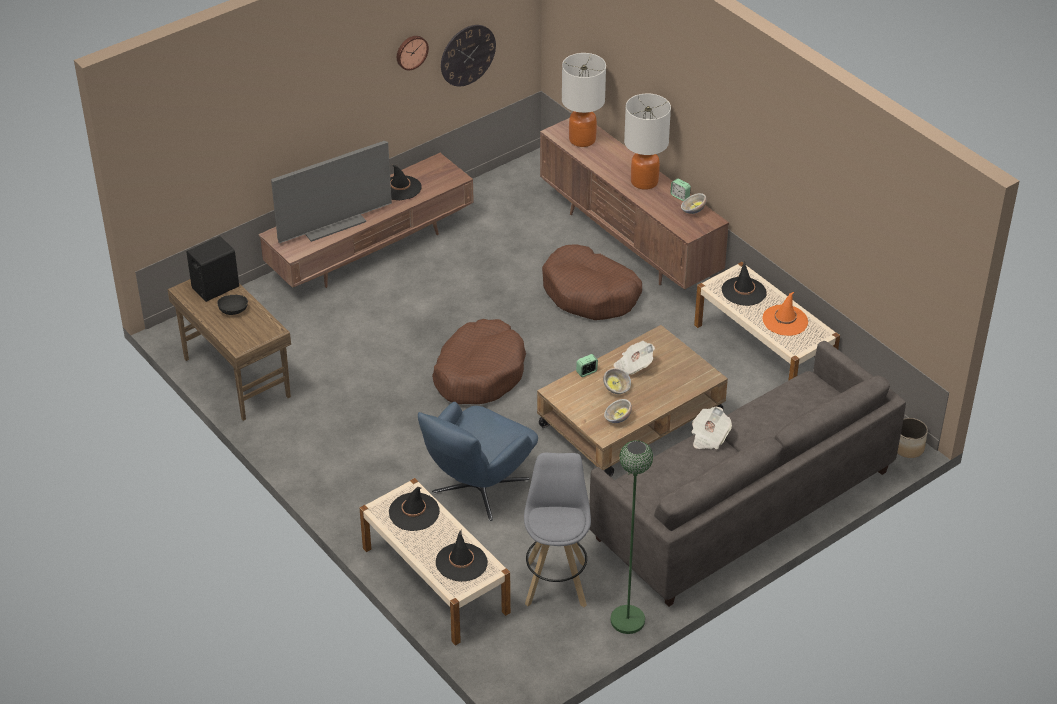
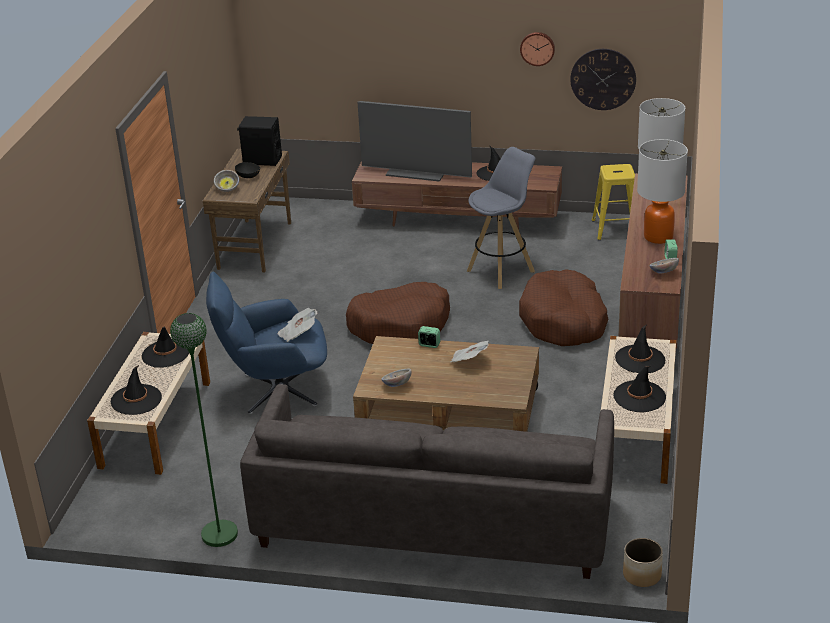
camera: 50 degrees right, 10 degrees down
(505, 187) = (615, 229): none -> yellow stool
(556, 582) = (220, 477): grey stool -> grey stool (502, 270)
(617, 389) = (431, 367): bowl -> bowl (227, 189)
(709, 437) = (422, 428): newspaper -> newspaper (298, 334)
(785, 320) = (639, 397): orange hat -> black hat

